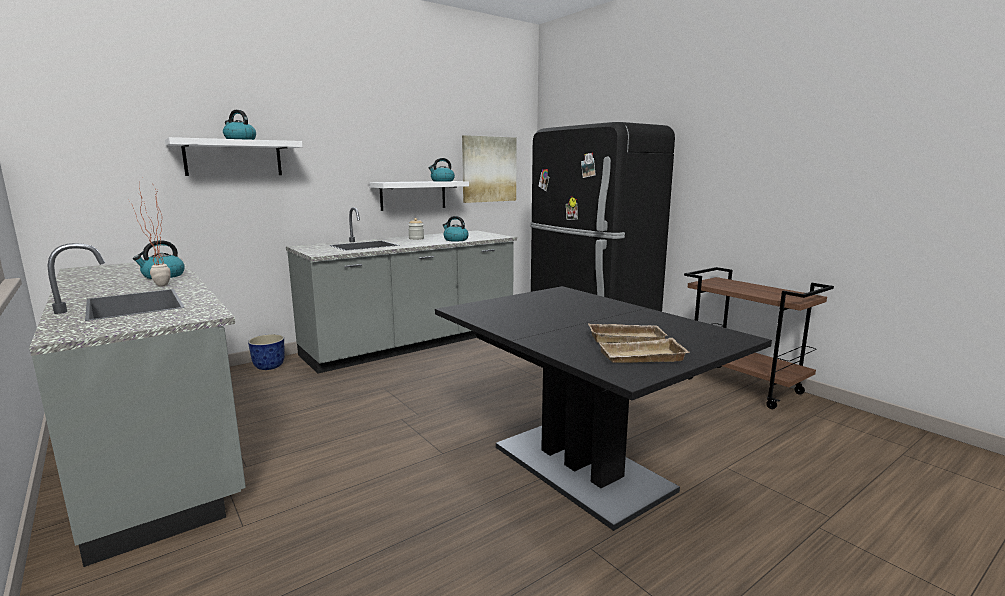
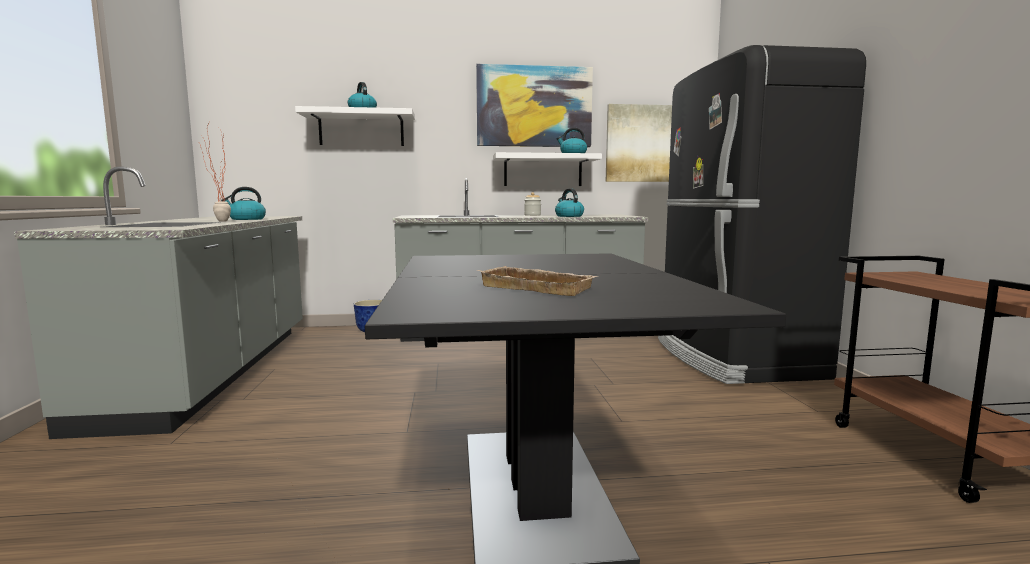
camera: 30 degrees right, 5 degrees down
(403, 136) = (534, 107): none -> picture
(641, 358) = (493, 303): beige tray -> none

